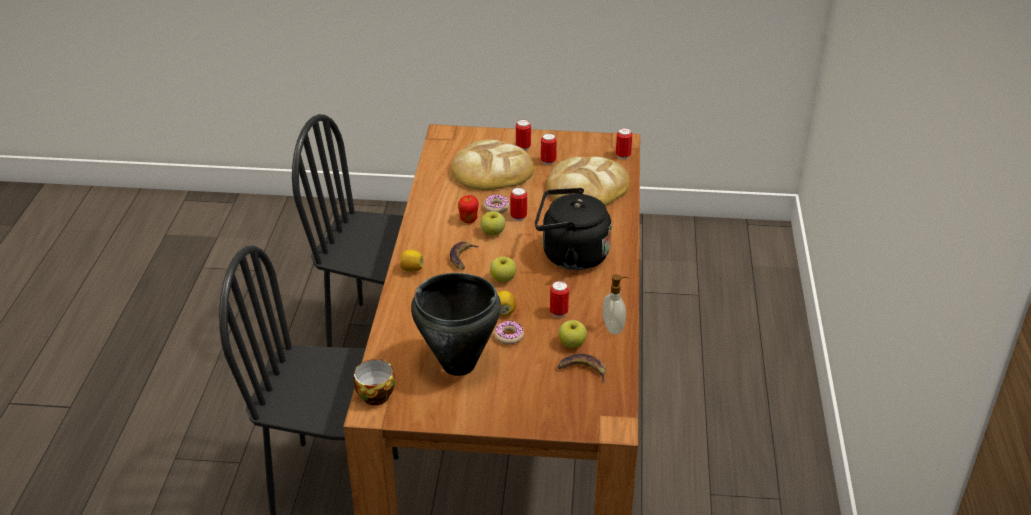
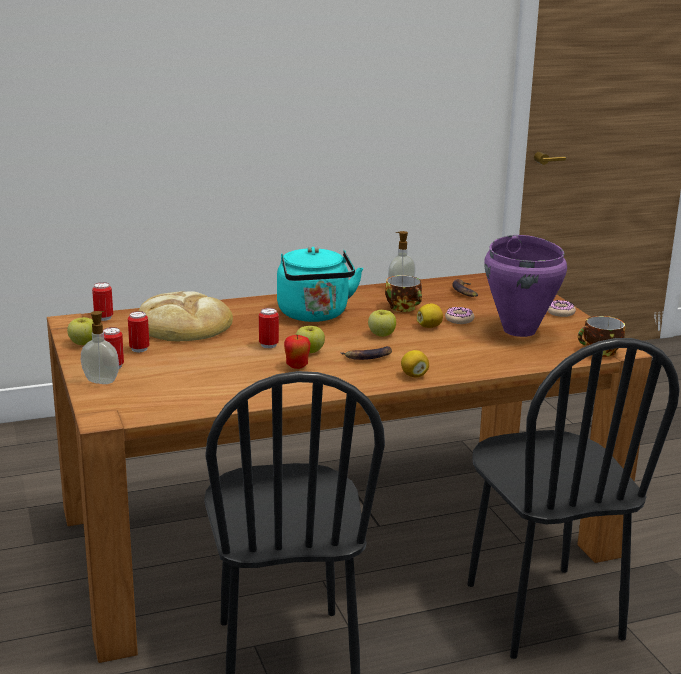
camera: 115 degrees left, 15 degrees down
(459, 365) = (520, 330): black cooking pot -> purple cooking pot
(491, 171) = (182, 373): bread -> none
(496, 207) = (259, 358): donut -> donut (560, 312)
(501, 140) = (101, 381): none -> soap dispenser
(558, 312) = (404, 308): can -> cup
(570, 255) = (314, 315): black kettle -> turquoise kettle
(572, 344) = (439, 298): apple -> apple (83, 343)

